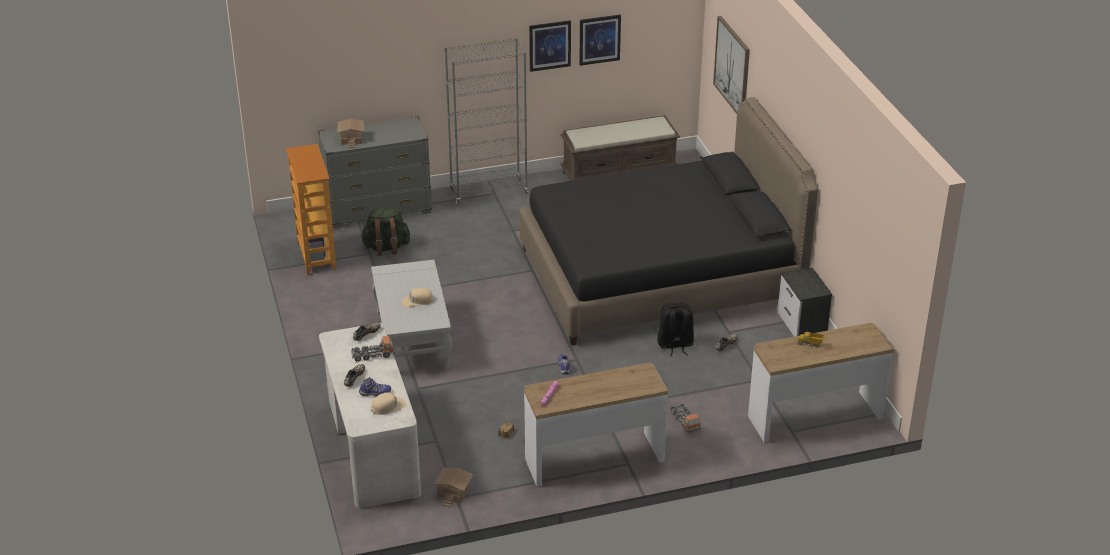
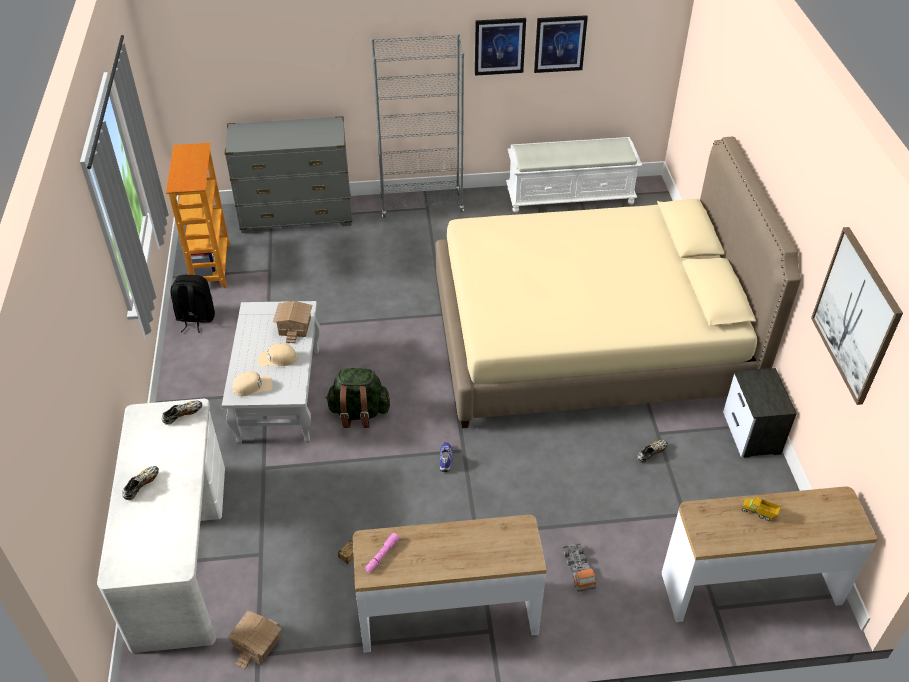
camera: 10 degrees right, 10 degrees up
(352, 138) = (260, 137): toy house -> toy house (295, 326)
(373, 355) = (178, 450): toy truck -> none
(375, 393) = (158, 515): shoe -> none
(386, 248) = (290, 265): green backpack -> green backpack (359, 413)
(388, 406) = (166, 541): beige cap -> beige cap (252, 386)
(619, 172) = (570, 196): brown bench -> white bench
(659, 275) = (588, 339): black bed -> beige bed
(675, 345) = (588, 444): black backpack -> black backpack (195, 318)
(732, 67) = (713, 93): picture -> picture (856, 315)

